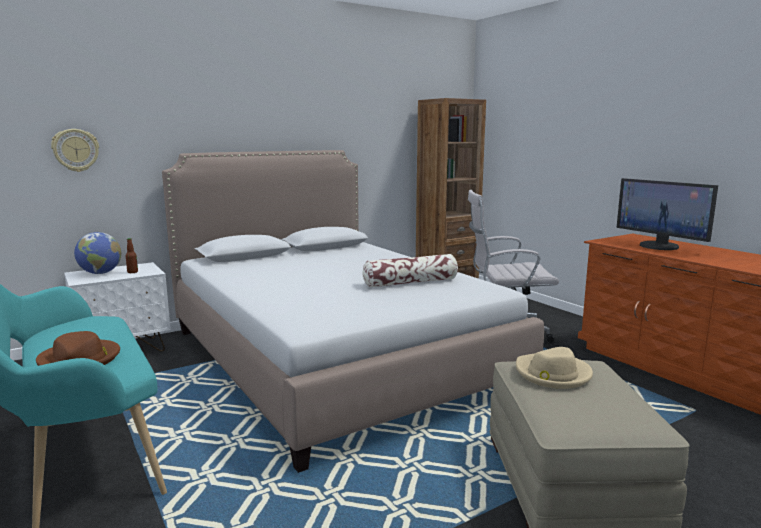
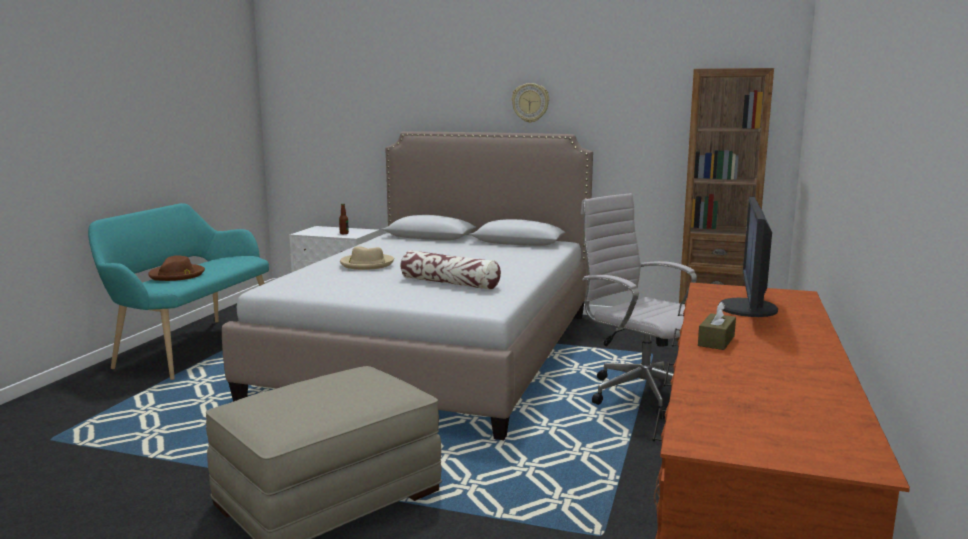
camera: 50 degrees right, 0 degrees up
(76, 150) = (329, 126): wall clock -> wall clock (530, 102)
(100, 273) = (327, 230): globe -> none
(552, 374) = (346, 382): beige hat -> beige hat (366, 264)
(723, 262) = (716, 341): none -> brown tissue box

